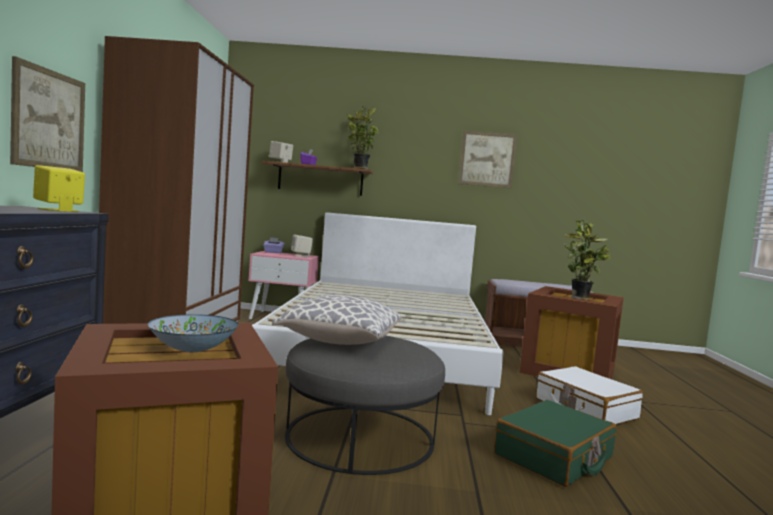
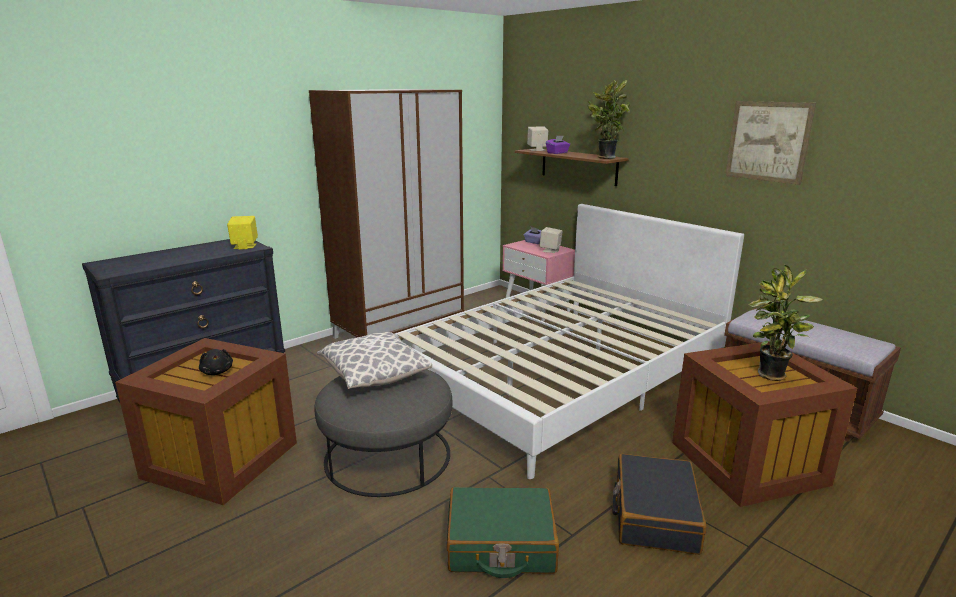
camera: 45 degrees right, 15 degrees up
(49, 120) = (265, 171): picture -> none
(193, 349) = (217, 372): bowl -> black plush toy
(585, 409) = (654, 515): white suitcase -> black suitcase

